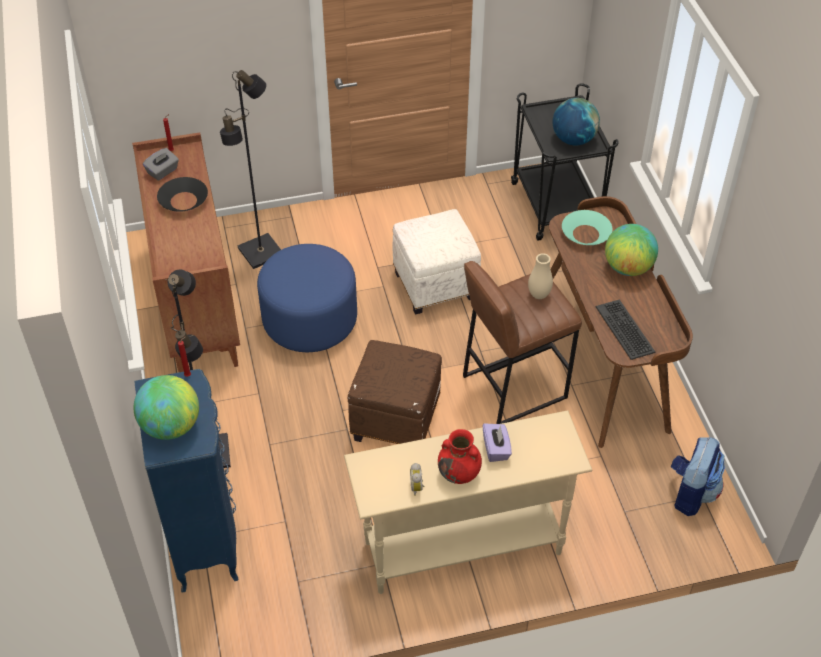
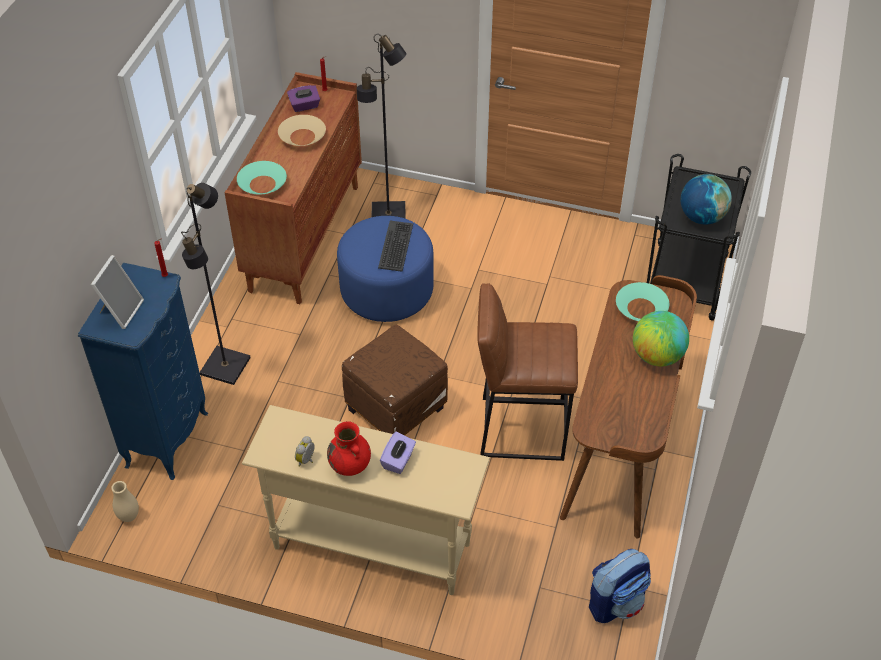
camera: 30 degrees right, 0 degrees up
(163, 171) = (304, 106): grey tissue box -> purple tissue box
(171, 426) = (121, 311): globe -> picture frame
(180, 259) = (262, 184): none -> turquoise bowl
(184, 200) = (302, 137): black bowl -> beige bowl
(436, 284) = (519, 306): white ottoman -> none
(539, 295) = (549, 344): beige vase -> beige vase (129, 516)
(625, 329) = (609, 411): keyboard -> keyboard (396, 246)

